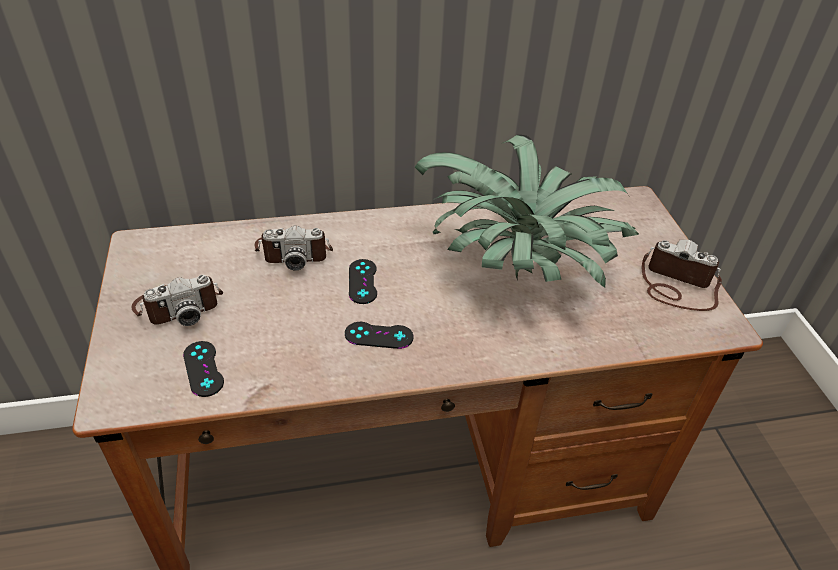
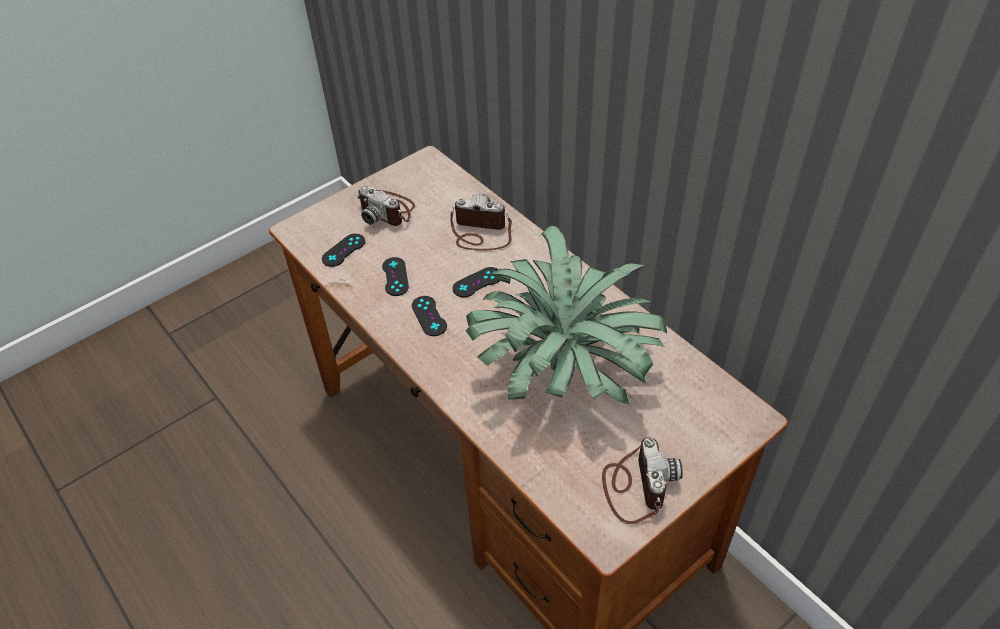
camera: 65 degrees right, 5 degrees up
(294, 251) = (480, 233): camera -> camera turned 135 degrees clockwise
(294, 339) = (395, 276): none -> black game controller

